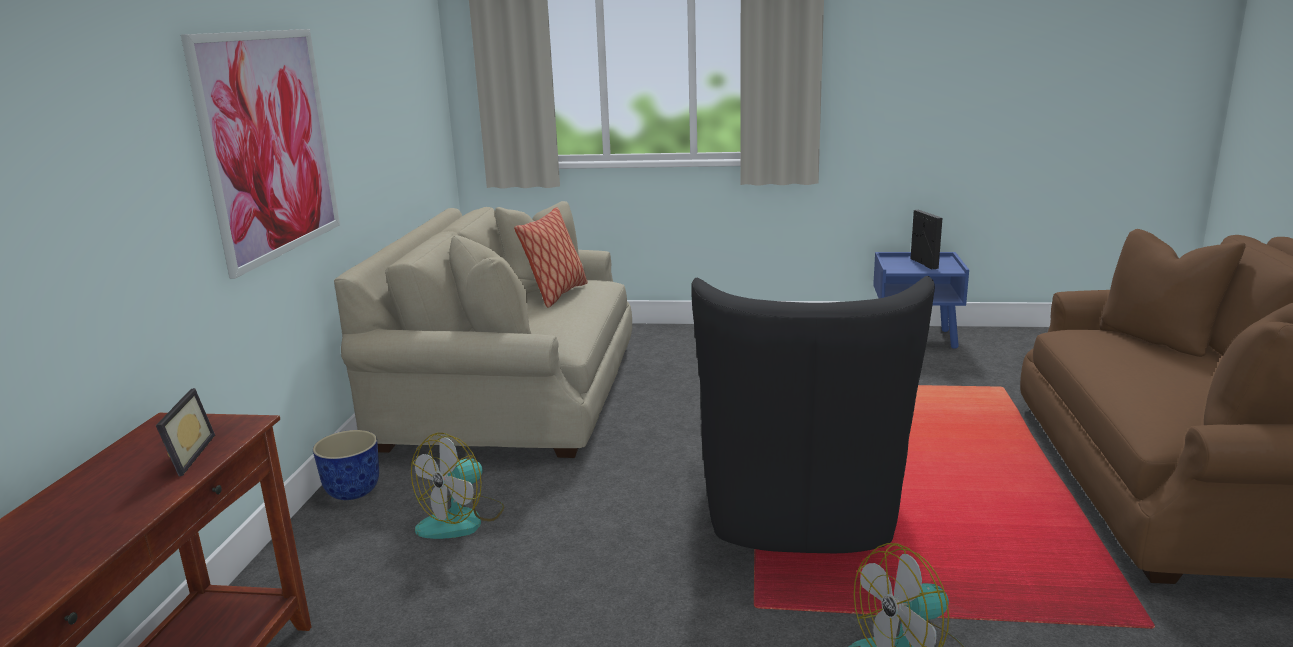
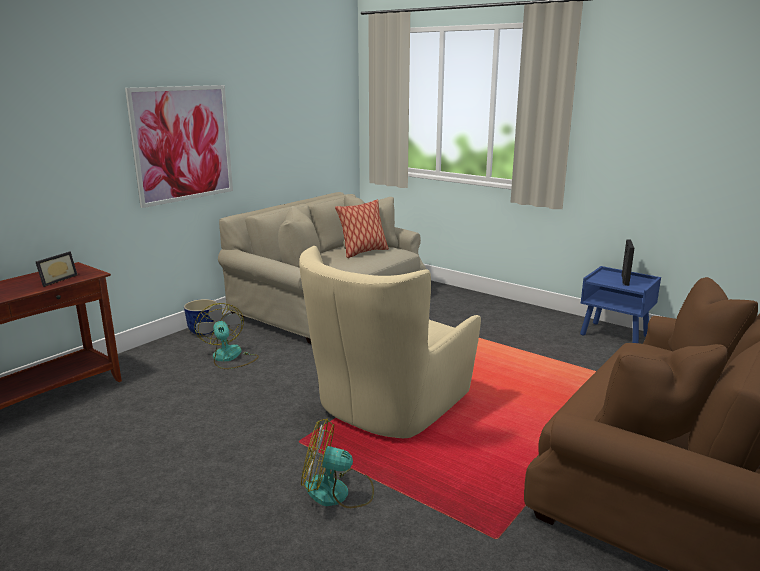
camera: 30 degrees right, 0 degrees up
(462, 520) = (229, 358): fan -> fan turned 90 degrees clockwise
(799, 512) = (387, 407): black armchair -> beige armchair

